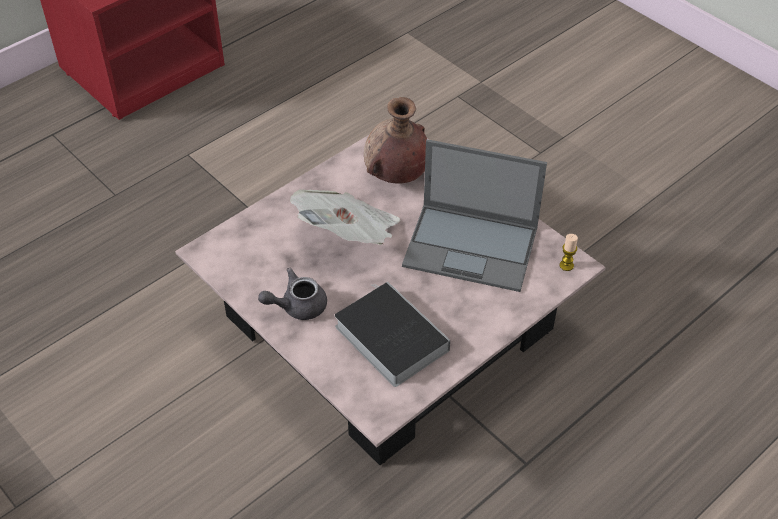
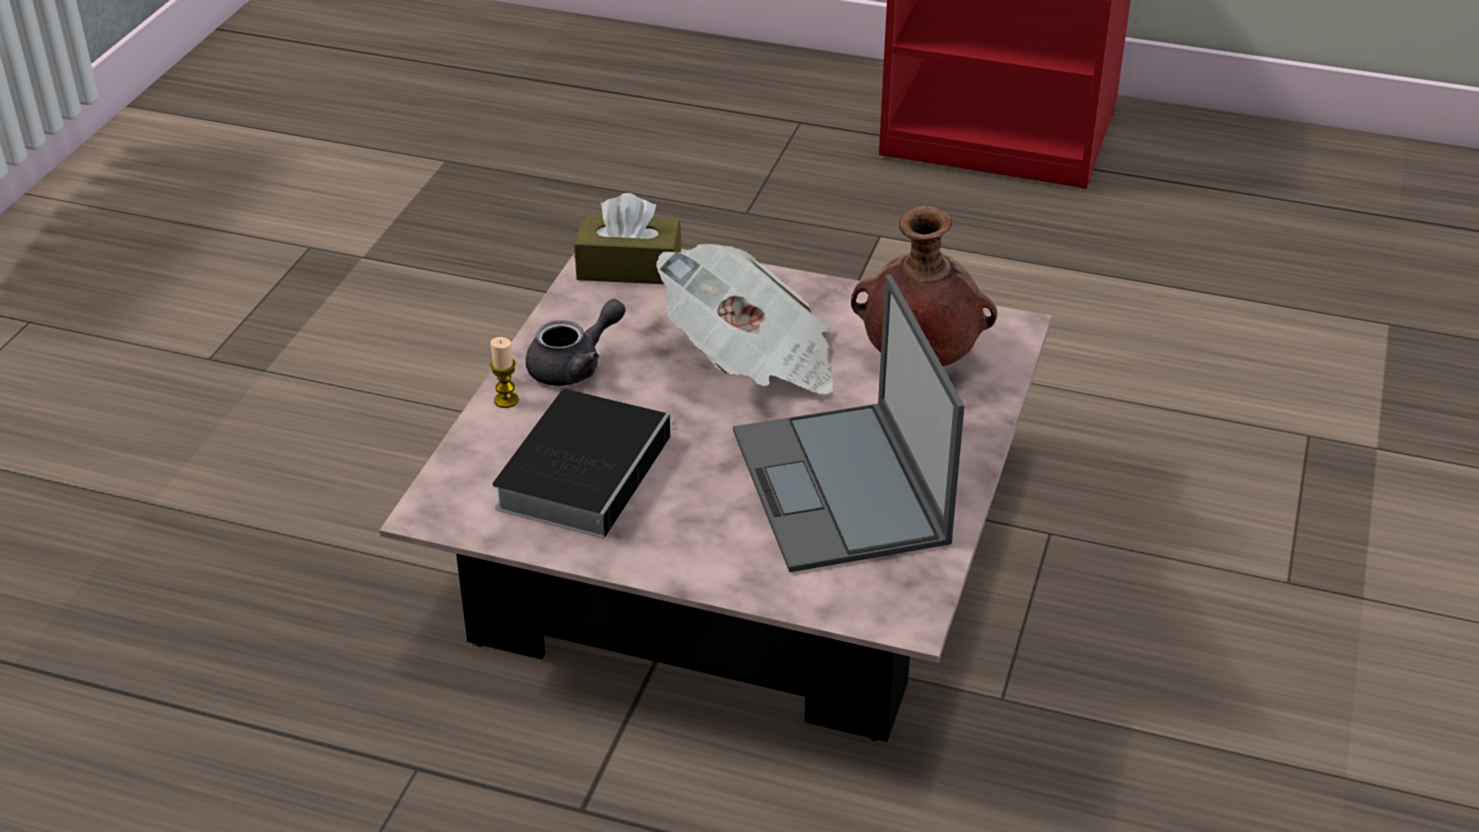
camera: 60 degrees right, 10 degrees down
(226, 248) = (629, 268): none -> brown tissue box
(297, 306) = (574, 366): grey teapot -> grey teapot turned 105 degrees clockwise
(566, 265) = (897, 607): candle -> candle (506, 400)

